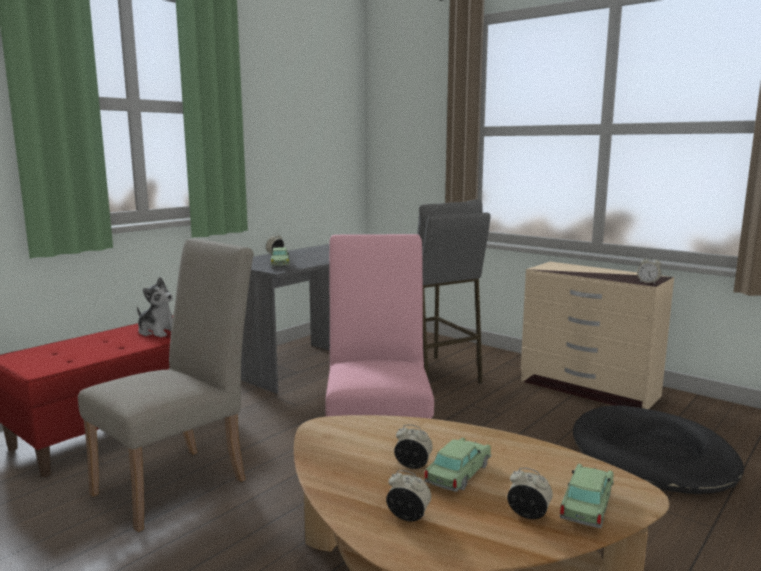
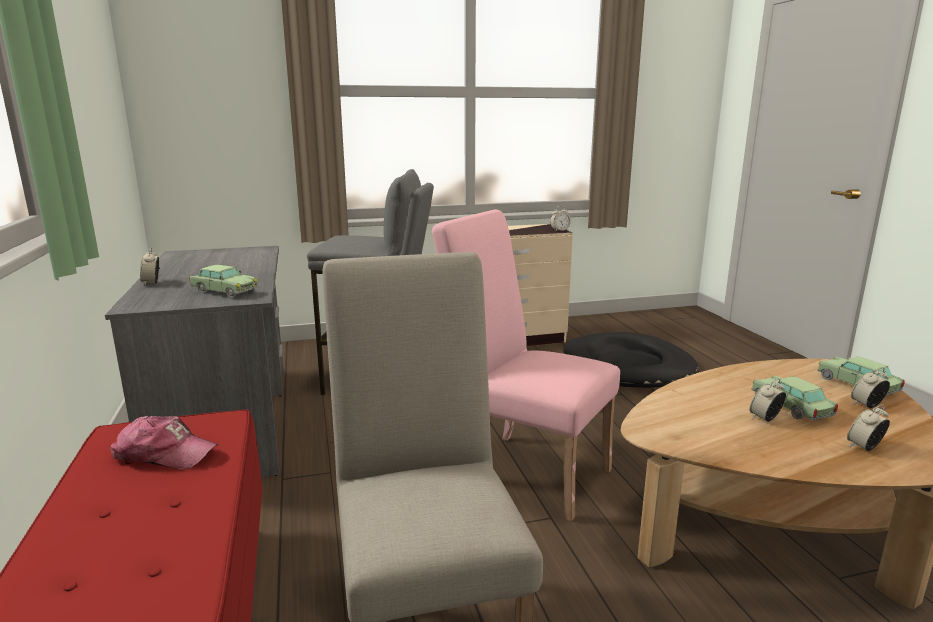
camera: 55 degrees left, 5 degrees up
(158, 331) = (164, 454): plush toy -> cap

